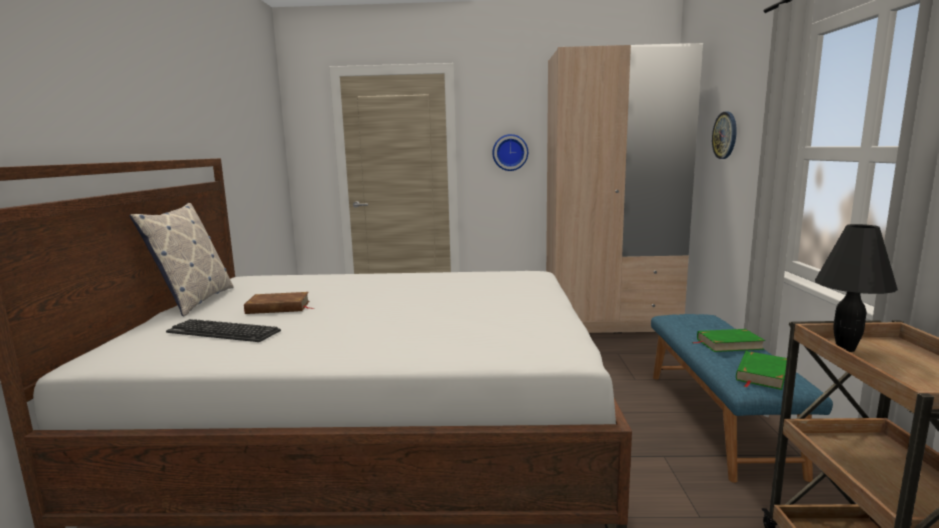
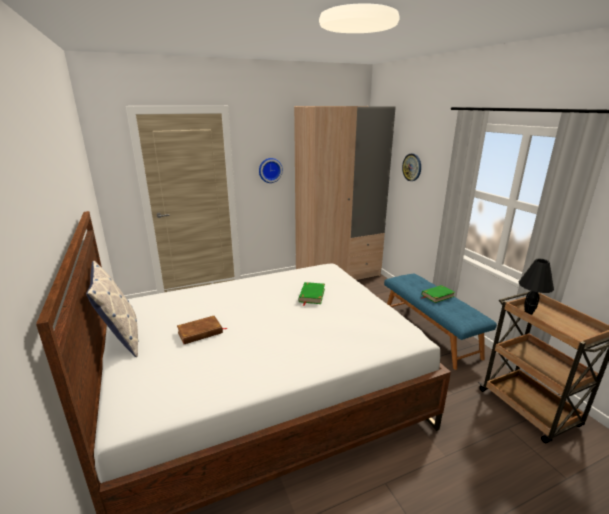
camera: 25 degrees left, 10 degrees up
(223, 332) = (192, 366): keyboard -> none
(761, 374) = (464, 314): green book -> green book (311, 295)

